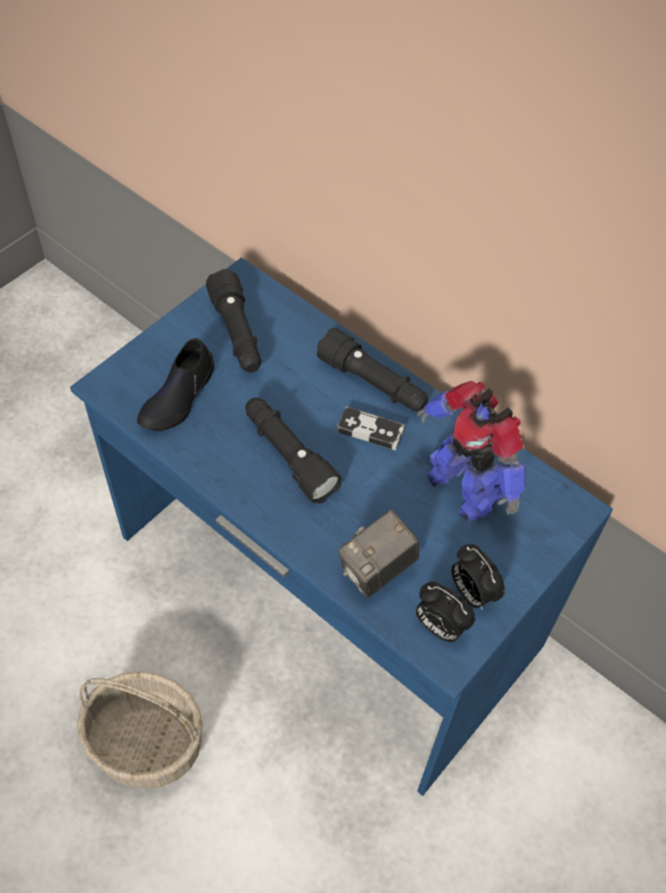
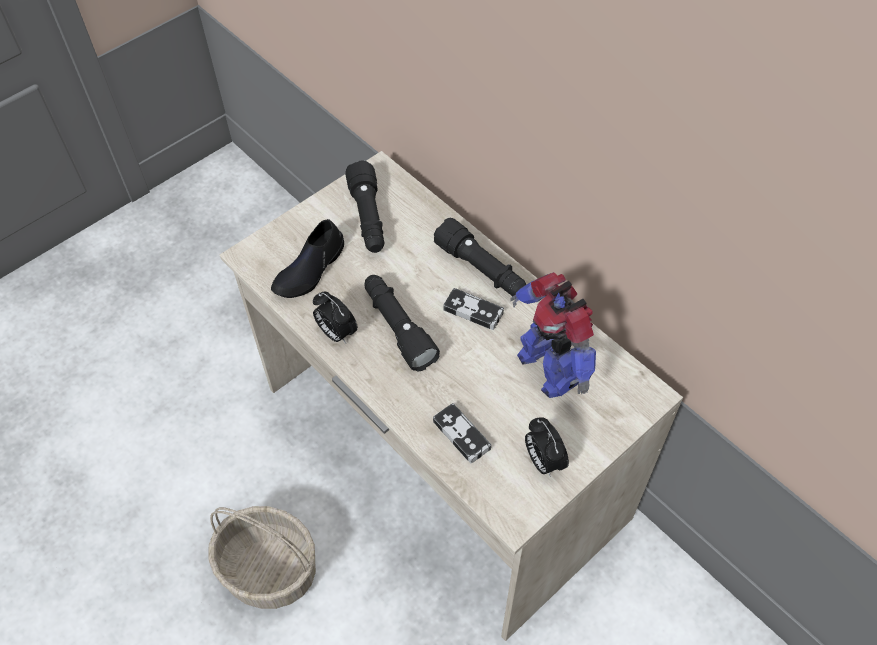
camera: 10 degrees right, 0 degrees up
(324, 593) = (440, 453): blue desk -> beige desk
(377, 571) = (461, 435): camera -> game controller
(439, 627) = (509, 488): alarm clock -> alarm clock (336, 333)

